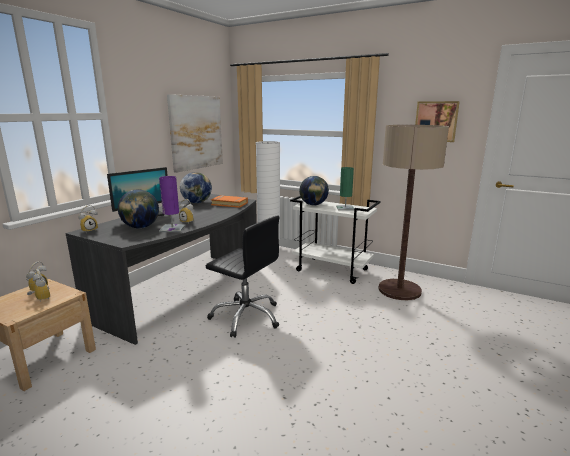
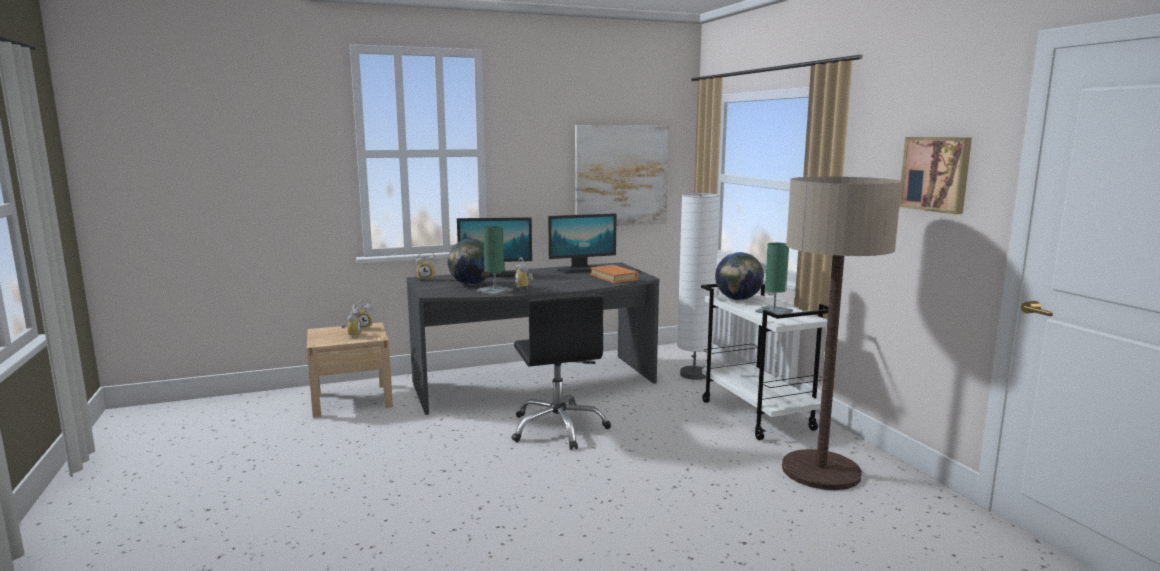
camera: 40 degrees right, 5 degrees down
(172, 229) = (494, 291): purple table lamp -> green table lamp
(197, 202) = (582, 270): globe -> monitor

